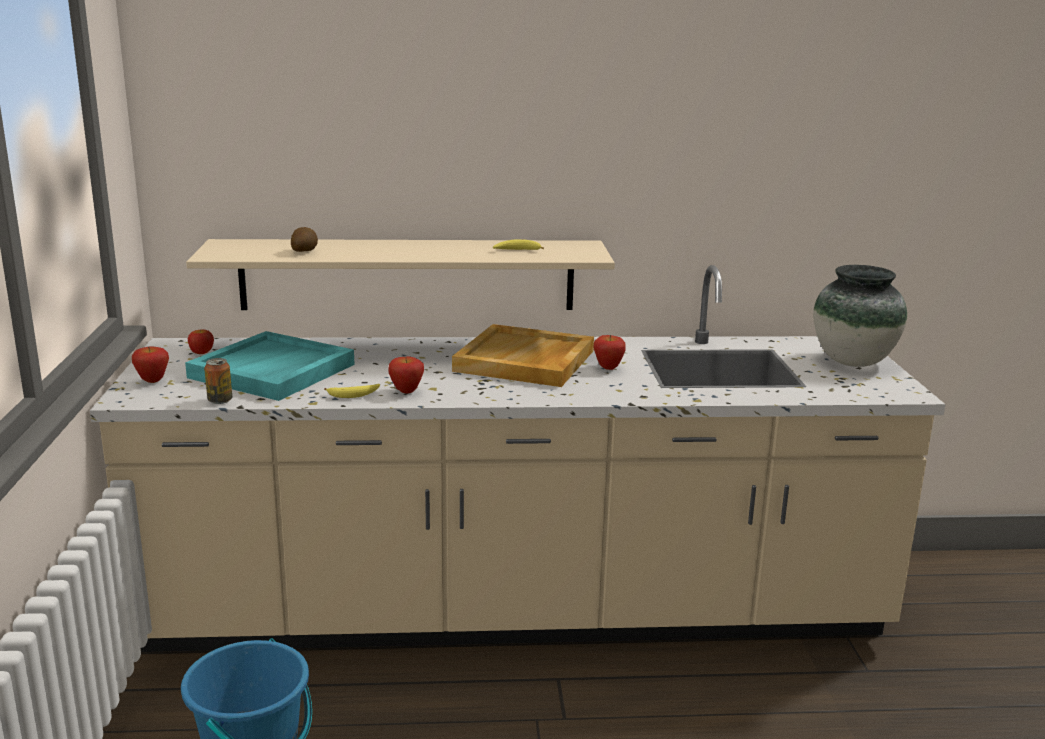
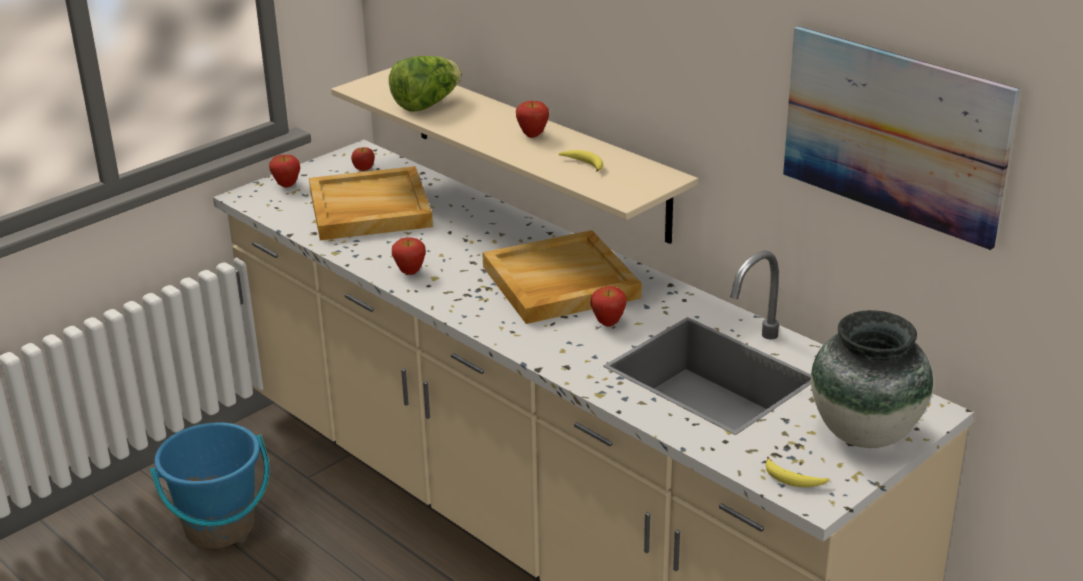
camera: 50 degrees right, 10 degrees up
(220, 400) = (289, 223): can -> none
(272, 371) = (369, 209): turquoise tray -> beige tray
(305, 251) = (426, 104): potato -> lettuce
(354, 395) = (372, 258): banana -> banana (793, 479)
(438, 247) = (533, 135): none -> apple
(786, 147) = (894, 134): none -> picture

